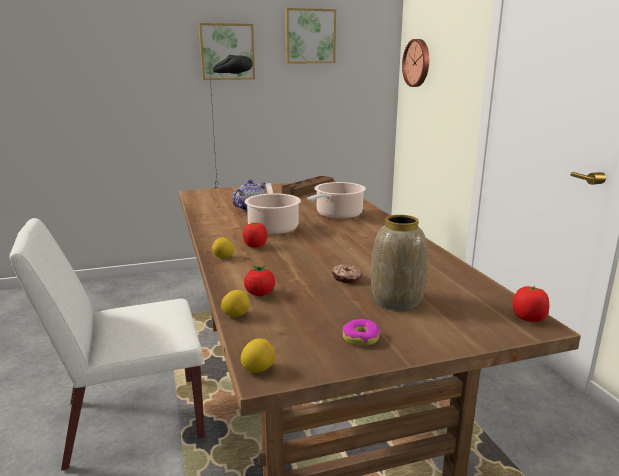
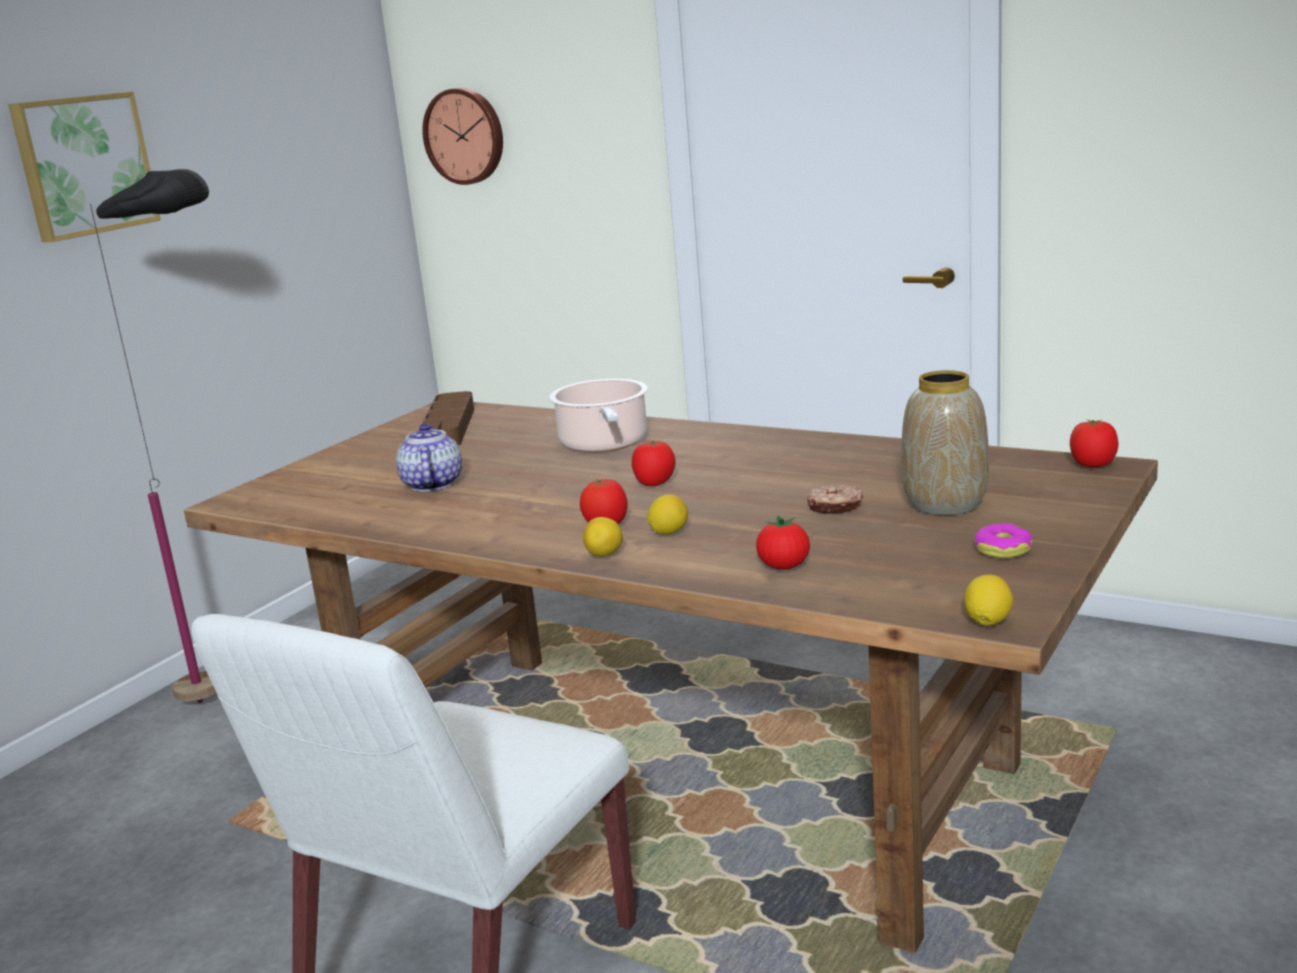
camera: 40 degrees left, 0 degrees up
(236, 315) = (821, 597): lemon -> lemon (669, 532)
(273, 227) = (557, 494): cooking pot -> none
(309, 36) = (240, 106): picture -> none
(312, 237) = (654, 483): none -> tomato

